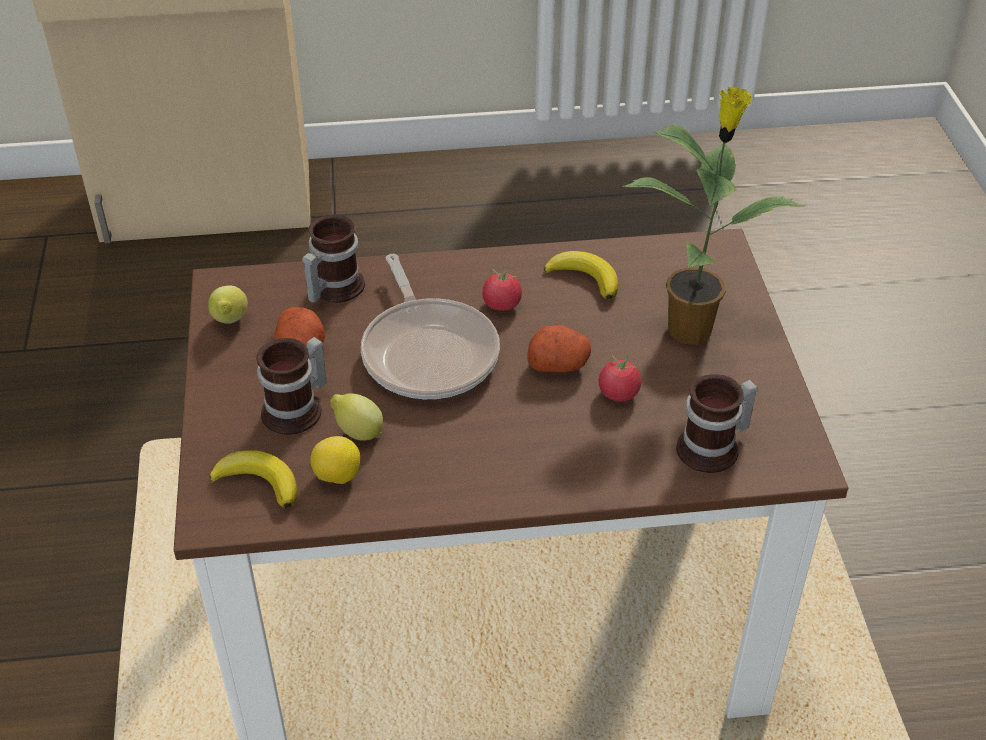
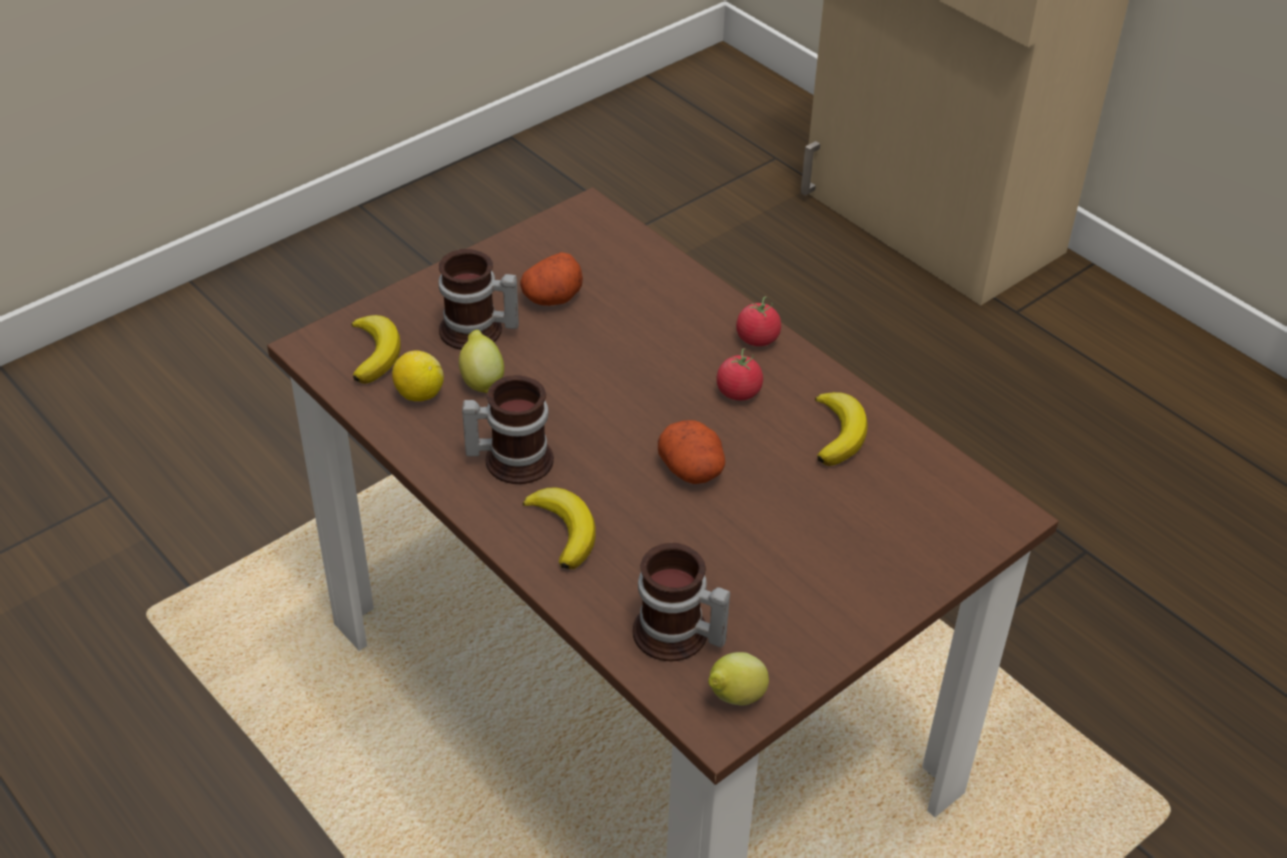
camera: 55 degrees right, 0 degrees up
(230, 322) = (547, 240): lemon -> lemon (734, 698)
(332, 288) = (650, 275): mug -> mug (512, 458)
(428, 352) = (625, 375): frying pan -> none
(563, 459) = (564, 530): none -> banana
(618, 393) = (691, 530): tomato -> tomato (757, 339)
(692, 328) = (844, 546): potted plant -> none

